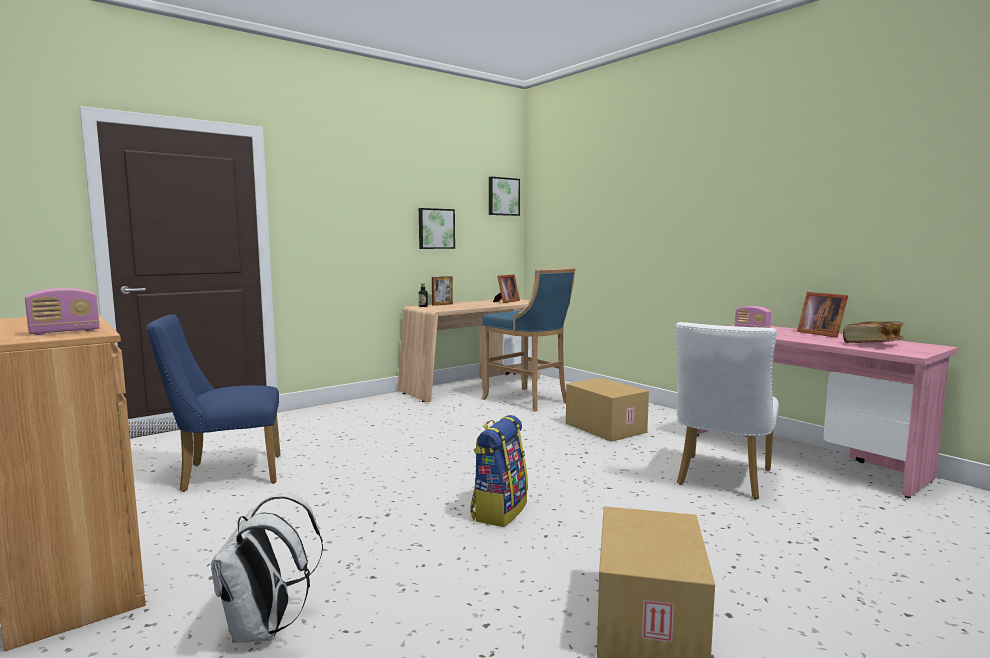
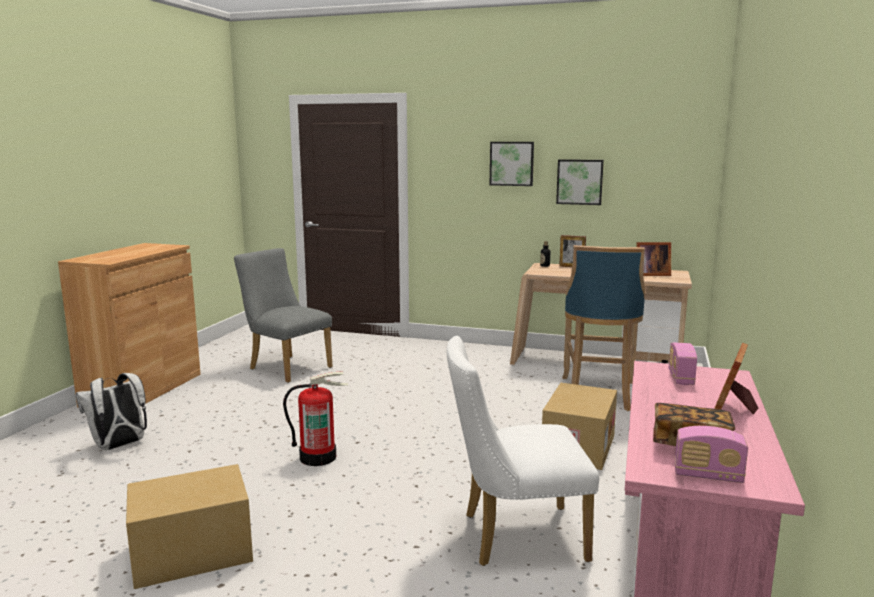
camera: 55 degrees right, 5 degrees up
(65, 332) = (109, 258): radio -> radio (708, 475)
(224, 474) = (286, 367): blue chair -> grey chair
(499, 511) = (318, 457): backpack -> fire extinguisher
(503, 196) = (685, 141): picture -> picture (512, 163)

